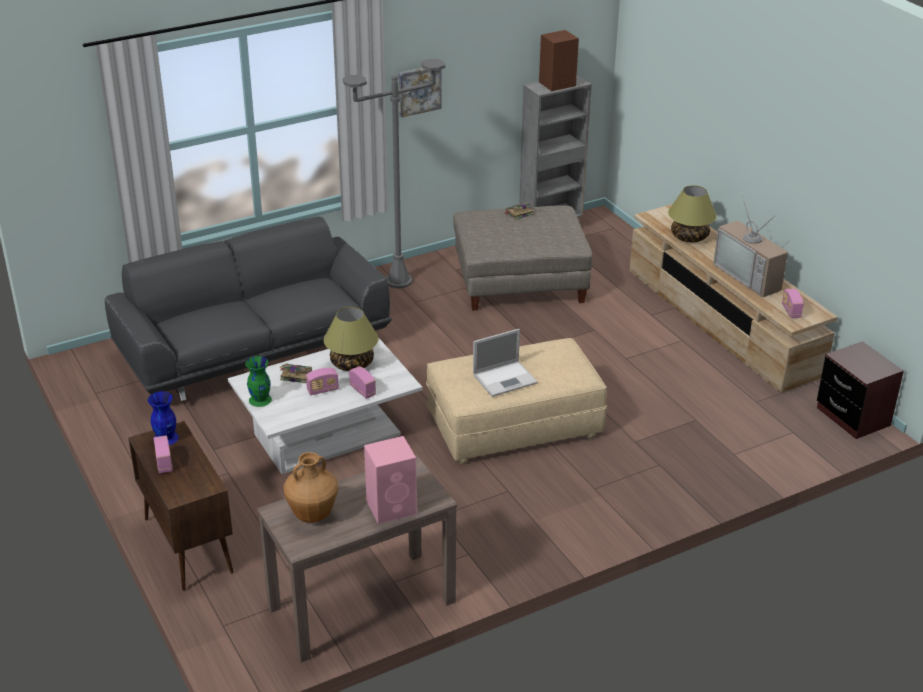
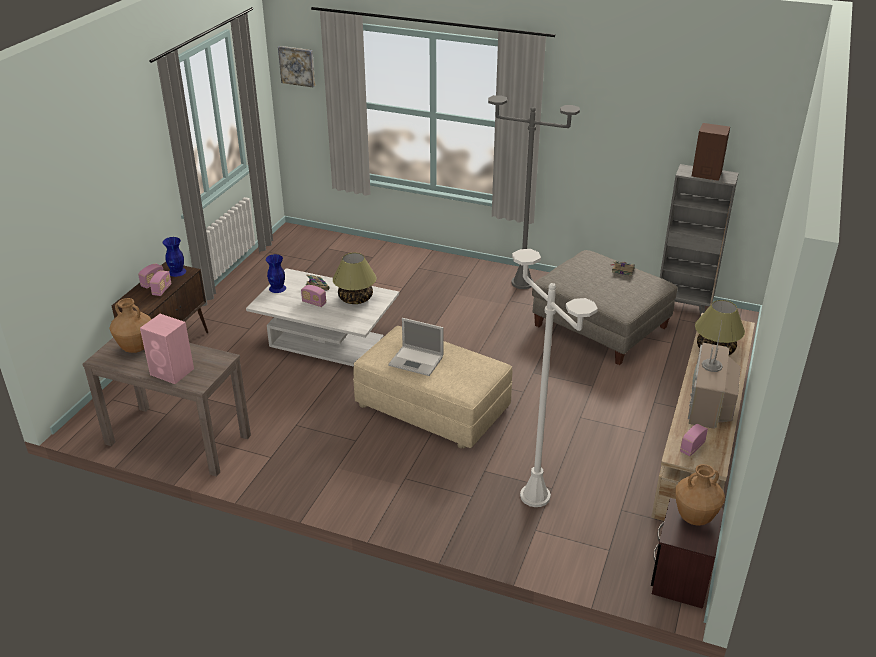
camera: 50 degrees right, 0 degrees up
(253, 349) = (375, 274): grey sofa -> none
(260, 400) = (277, 288): green vase -> blue vase
(362, 390) = (332, 316): radio -> radio (162, 290)
(418, 90) = (578, 133): picture -> picture (297, 66)
(695, 433) = (535, 496): none -> white floor lamp
(857, 355) = (695, 517): none -> brown vase

